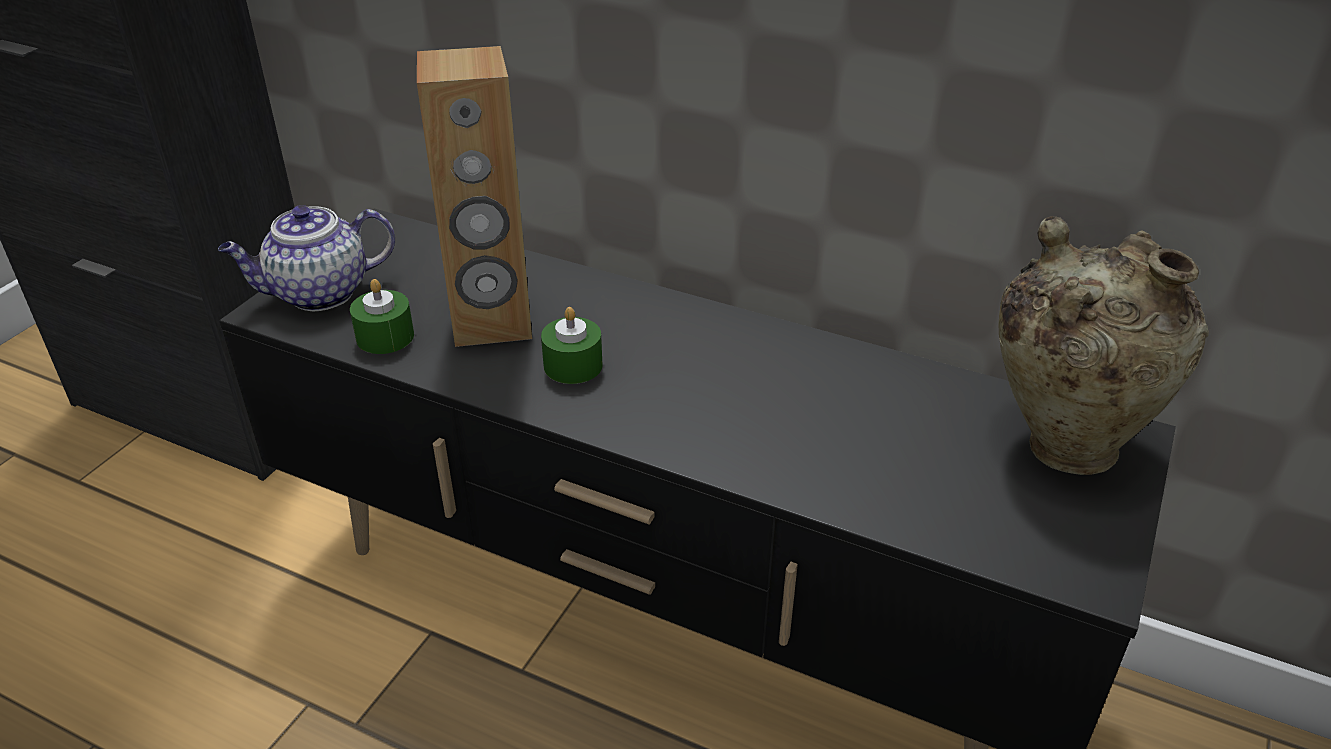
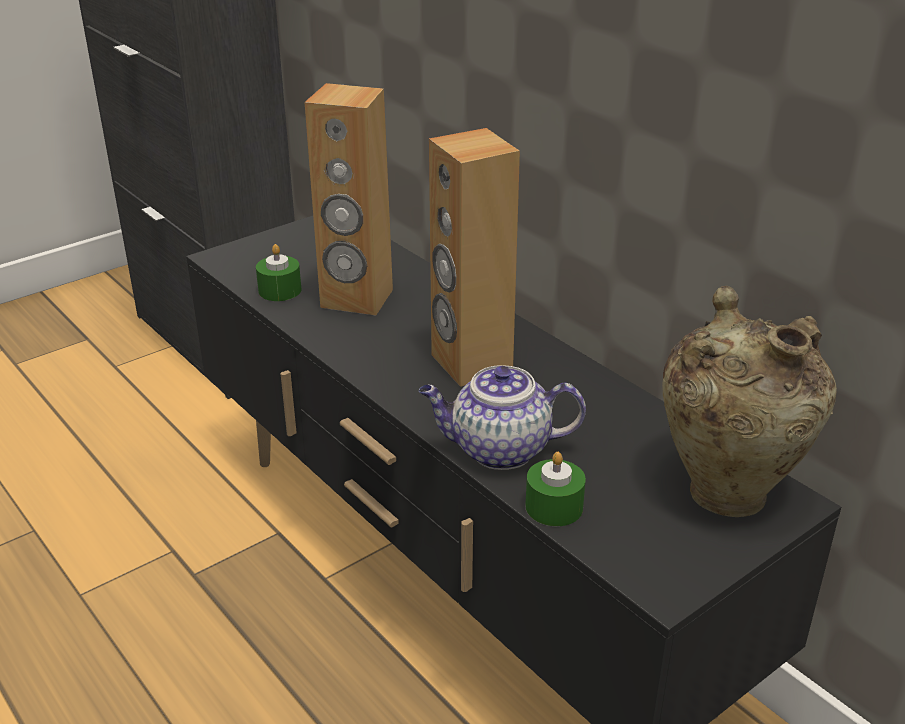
camera: 25 degrees right, 5 degrees down
(318, 294) = (258, 254): teapot -> teapot (498, 450)
(573, 365) = (390, 339): green candle -> green candle (554, 507)
(689, 371) = (470, 363): none -> brown speaker

